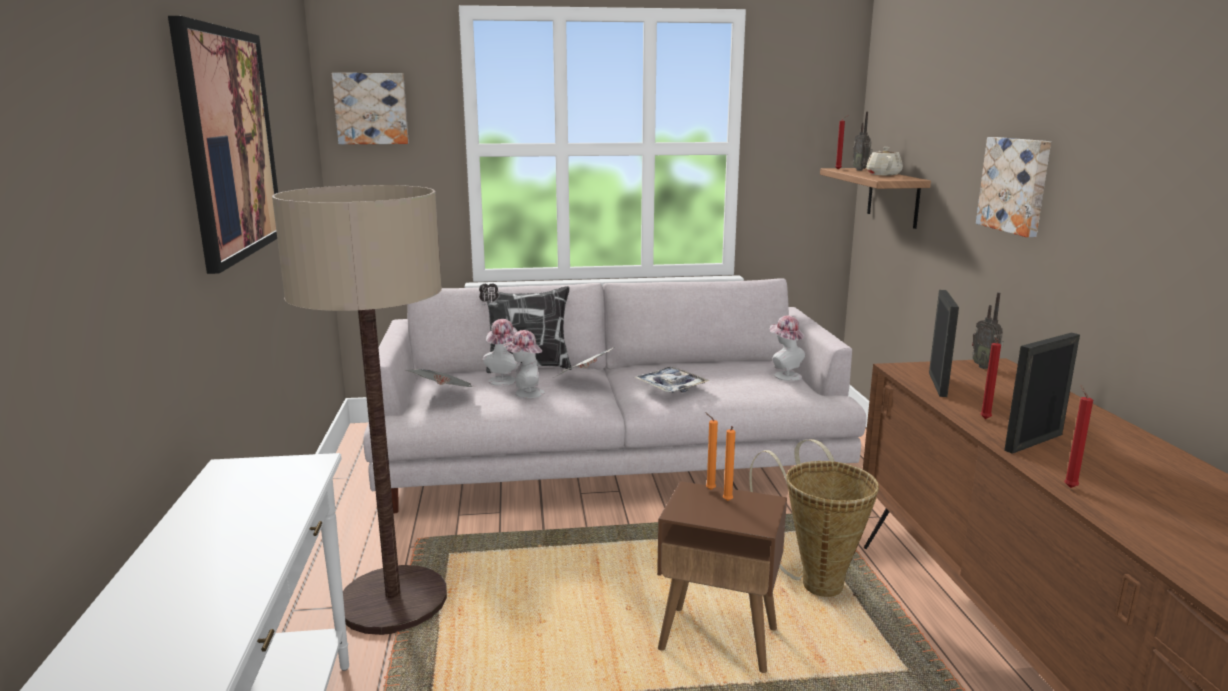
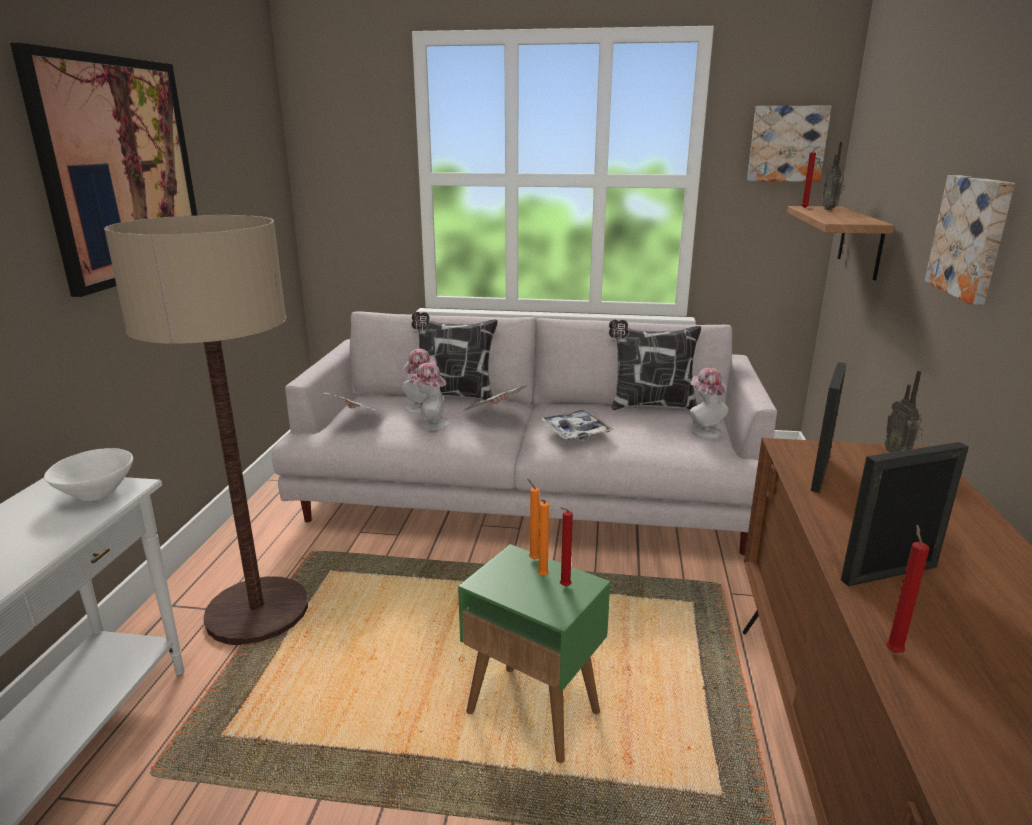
camera: 15 degrees right, 5 degrees up
(284, 471) = (95, 494): none -> white bowl
(371, 108) = (333, 137): picture -> picture (787, 144)
(719, 639) = (534, 713): brown side table -> green side table
(722, 359) = (650, 405): none -> pillow
(815, 581) = (669, 663): basket -> none
(883, 174) = (847, 215): beige teapot -> none
(984, 419) = (846, 530): red candle -> red candle (563, 587)

